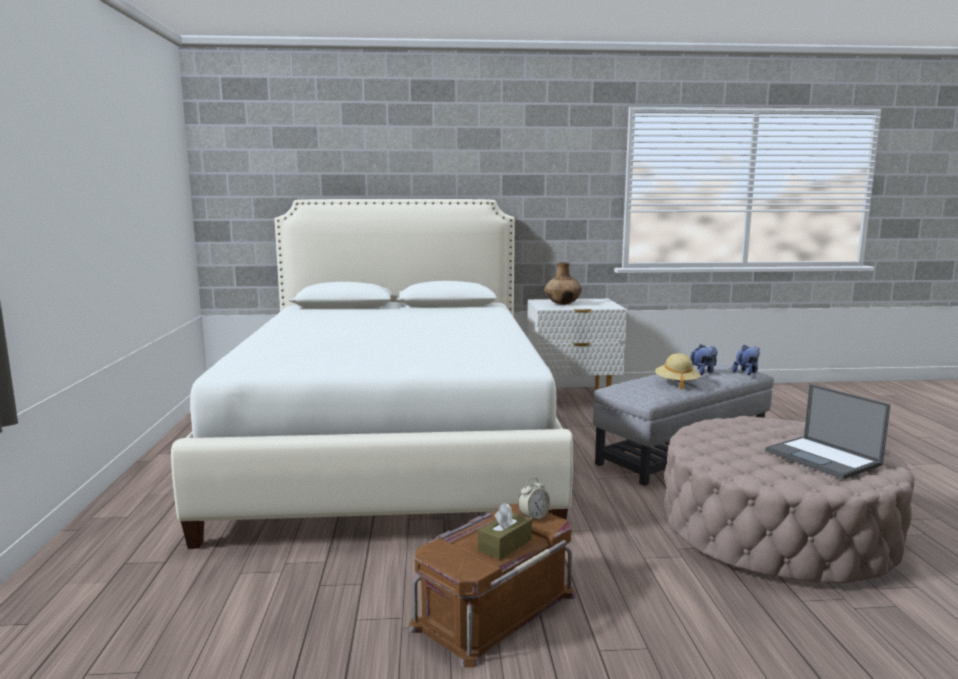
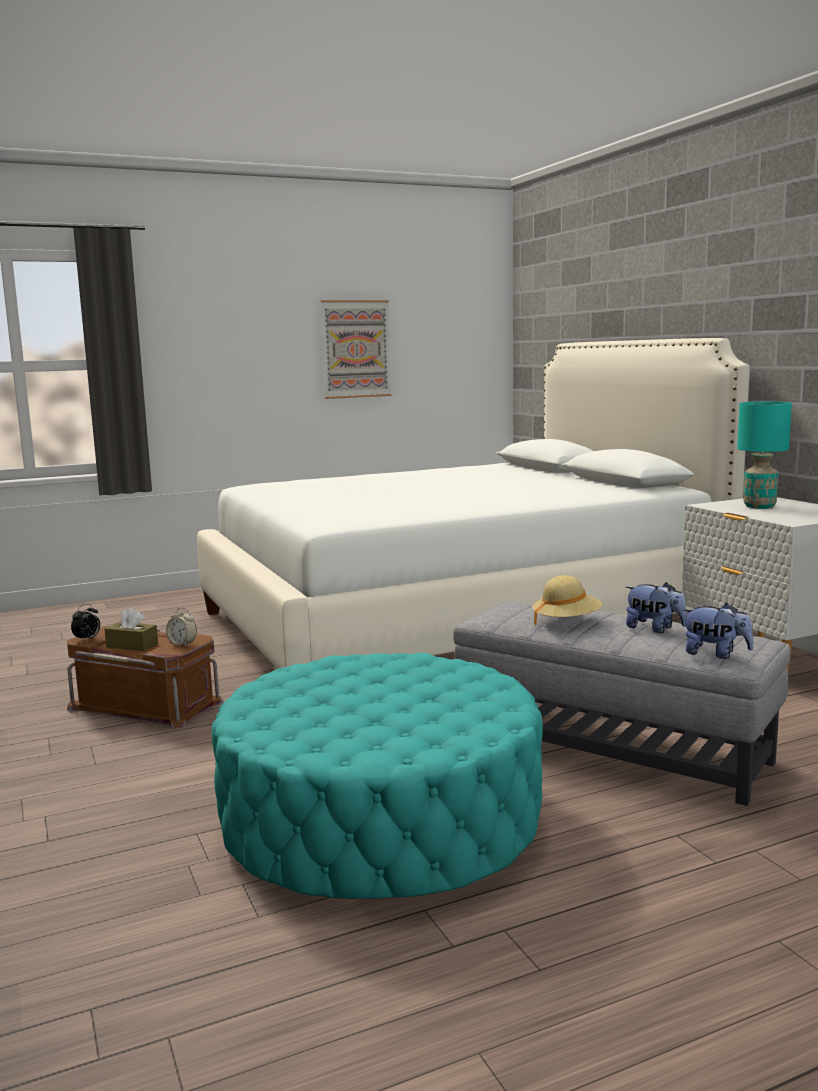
camera: 70 degrees right, 0 degrees up
(121, 202) = (356, 349): none -> picture
(471, 567) = (87, 639): none -> alarm clock
(563, 304) = (760, 506): brown vase -> turquoise table lamp
(776, 530) = (381, 819): beige ottoman -> turquoise ottoman
(824, 458) = (340, 716): laptop -> none

